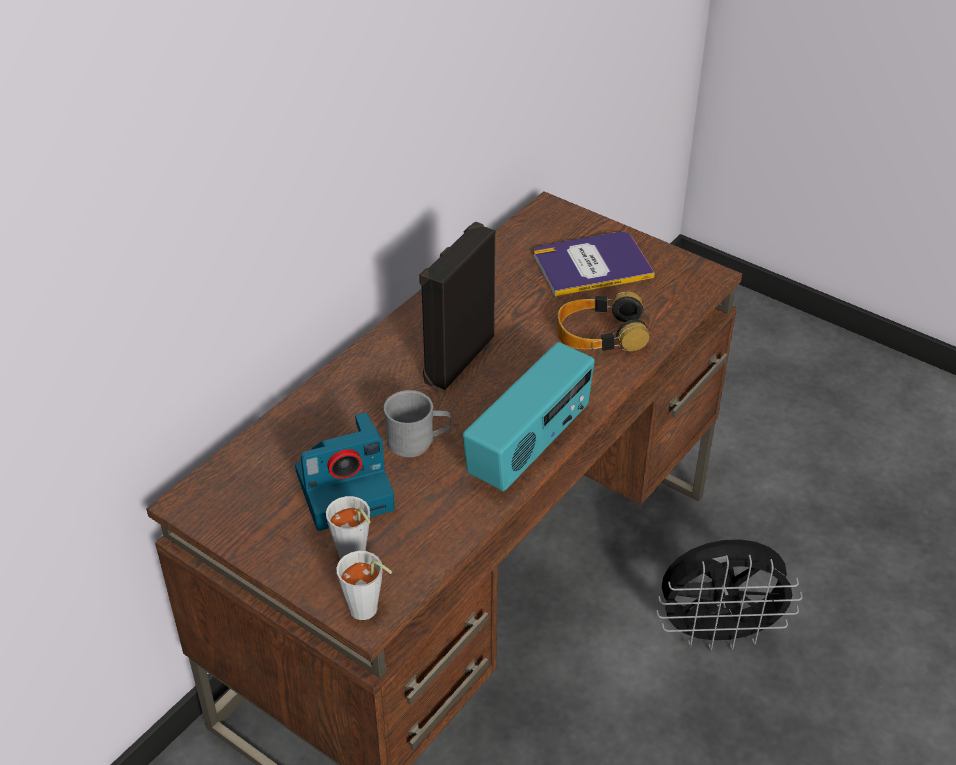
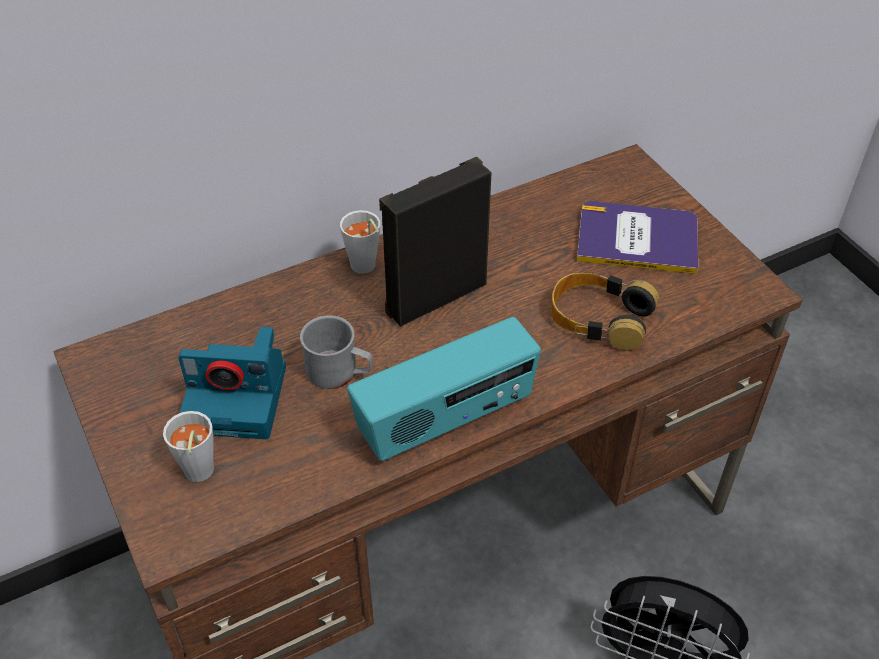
camera: 25 degrees right, 5 degrees up
(368, 612) = (171, 541): grey cup -> grey cup (365, 269)

